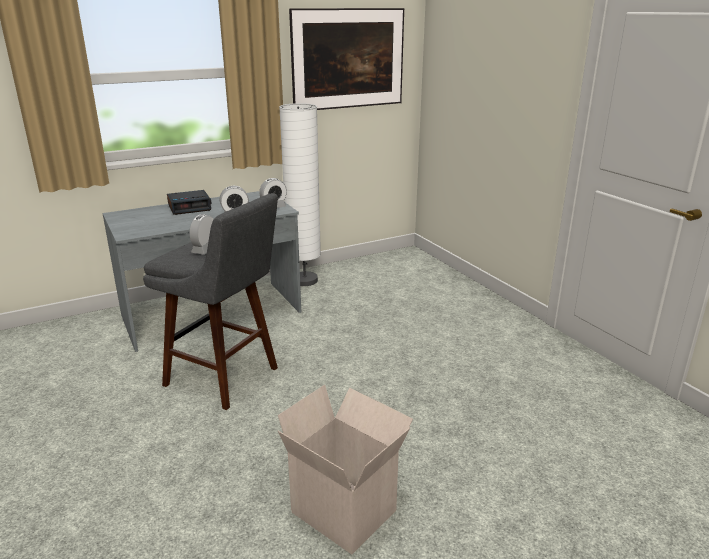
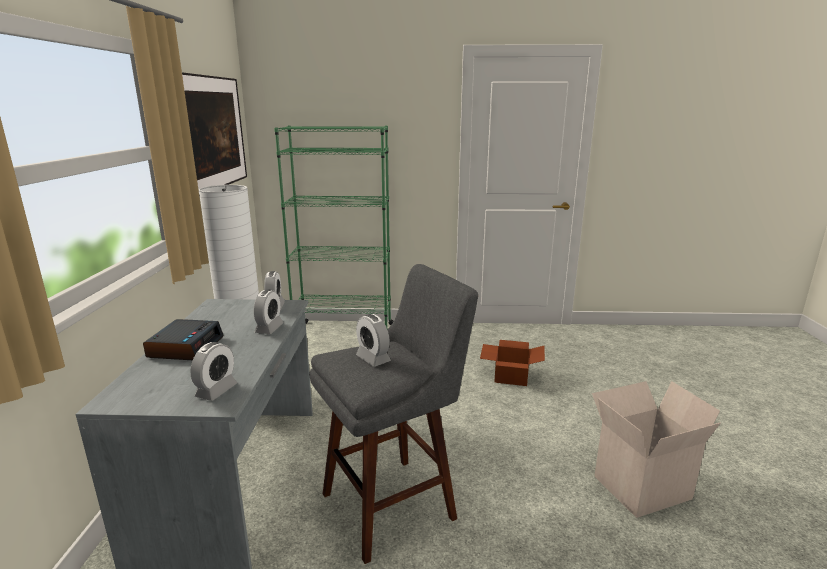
camera: 60 degrees left, 5 degrees down
(141, 229) = (216, 391): none -> alarm clock
(439, 279) = (344, 332): none -> green bookcase
(472, 384) = (510, 375): none -> cardboard box

